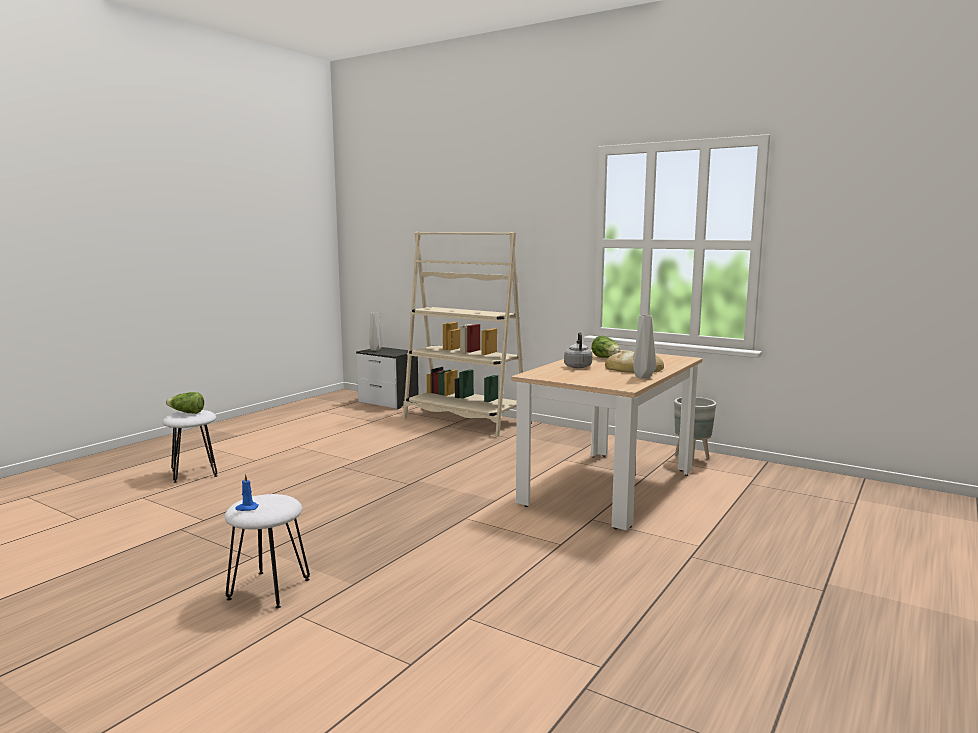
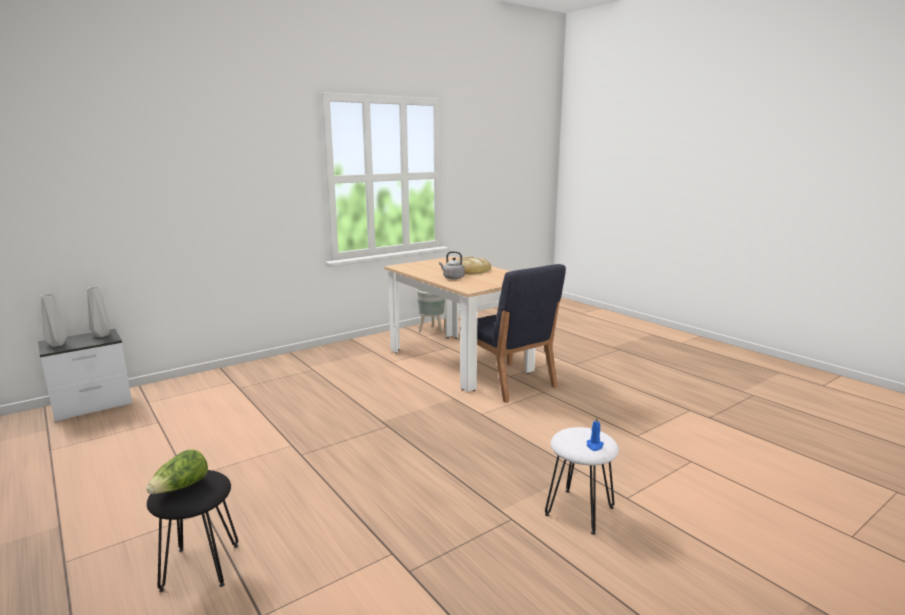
camera: 70 degrees left, 5 degrees up
(194, 473) = (200, 567): white stool -> black stool
(464, 420) = (234, 378): beige bookcase -> none
(570, 521) = (508, 382): none -> blue chair
(606, 358) = (431, 269): lettuce -> none
(642, 377) = (501, 272): grey vase -> grey vase (101, 335)

